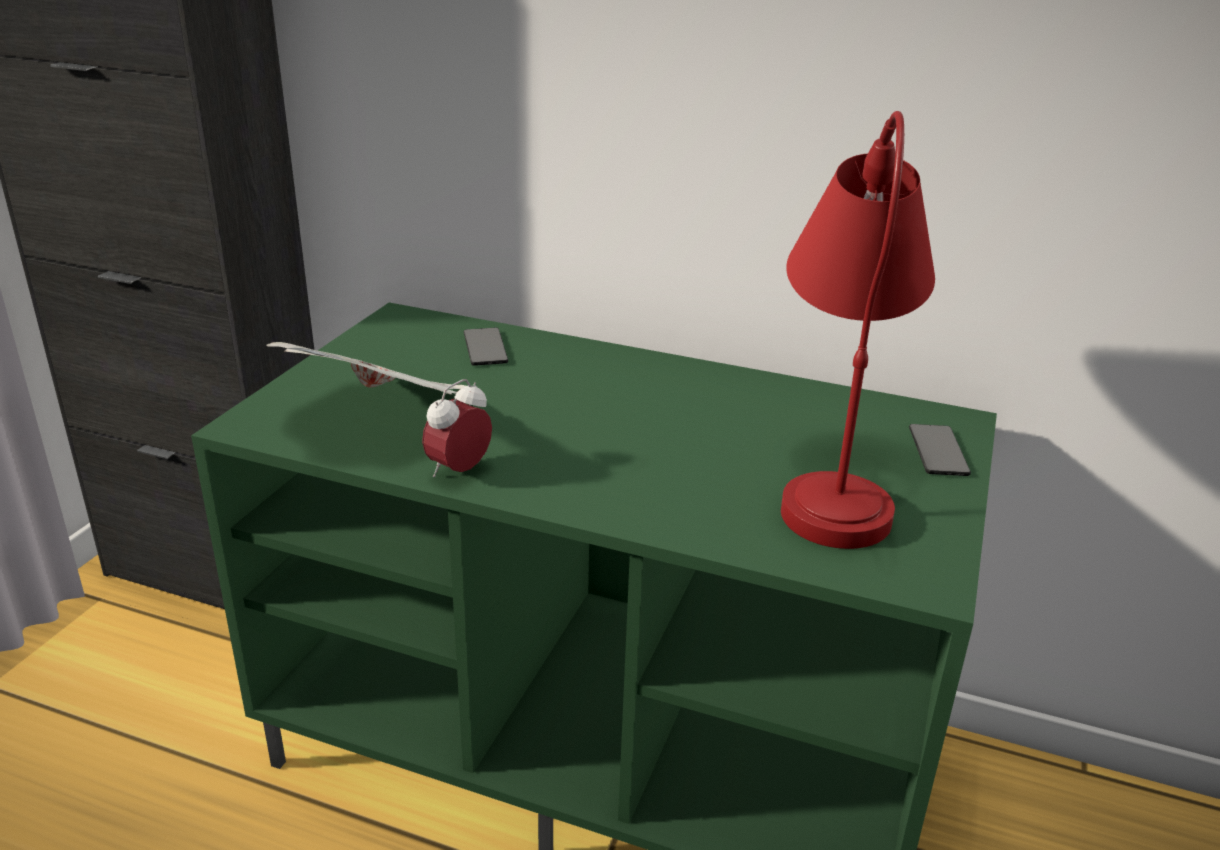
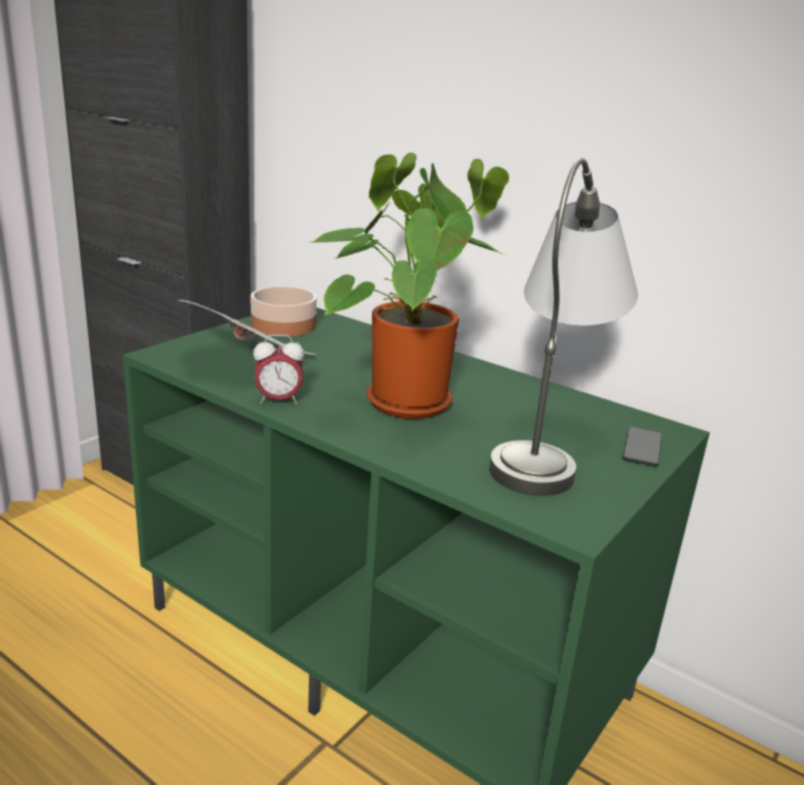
camera: 15 degrees right, 5 degrees down
(394, 345) = (284, 325): none -> bowl
(459, 470) = (278, 401): alarm clock -> alarm clock turned 150 degrees counterclockwise
(485, 348) = (344, 335): phone -> none
(620, 434) = (404, 398): none -> potted plant
(835, 476) = (548, 449): red table lamp -> grey table lamp

